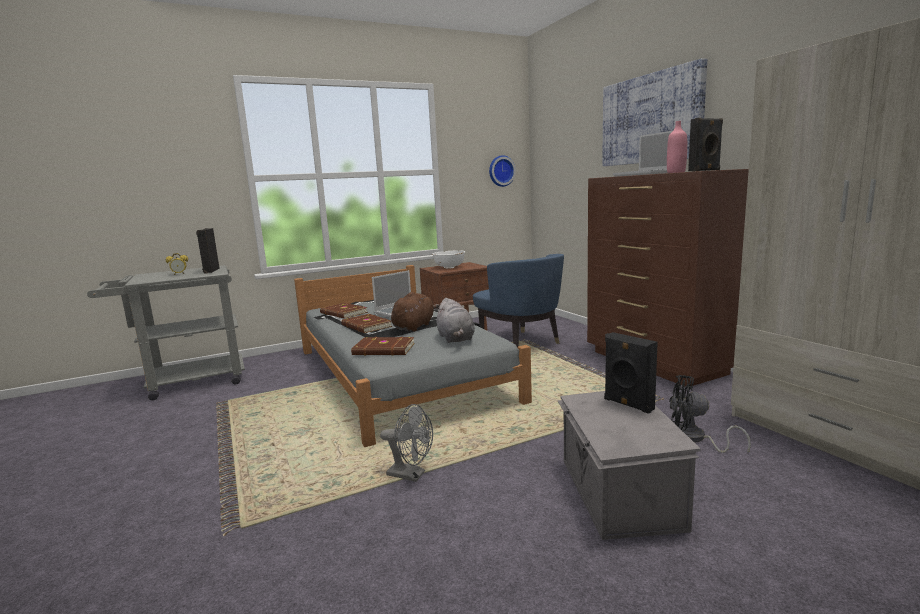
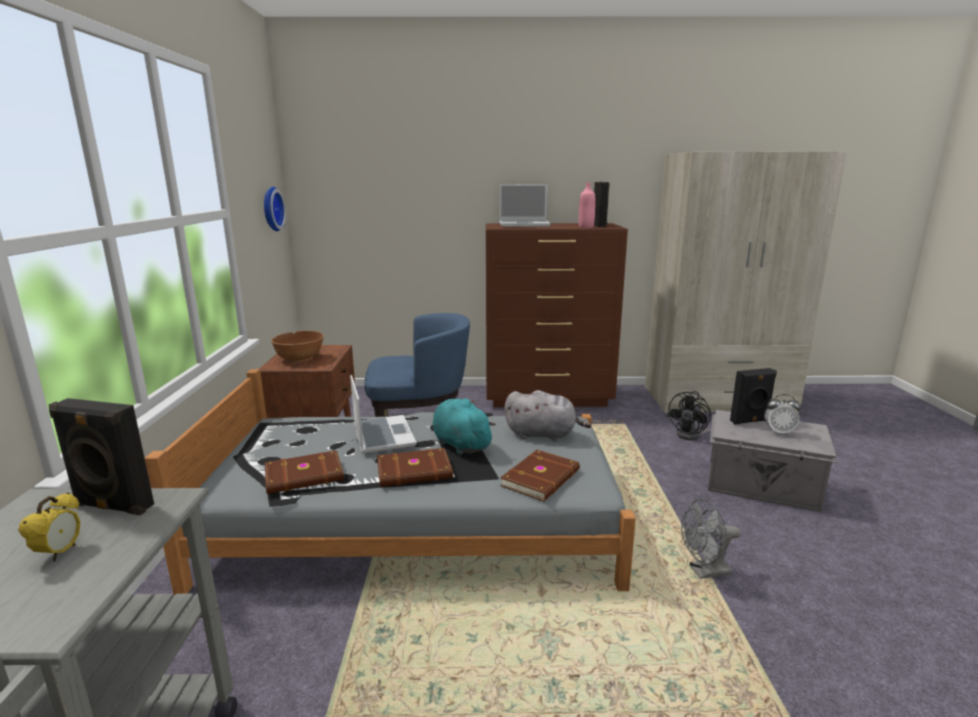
camera: 65 degrees left, 5 degrees up
(411, 475) = (704, 572): grey fan -> grey fan turned 150 degrees counterclockwise
(414, 326) = (460, 444): brown plush toy -> turquoise plush toy
(449, 267) = (299, 358): white bowl -> brown bowl
(621, 422) = (778, 432): none -> alarm clock
(651, 119) = (500, 168): picture -> none

